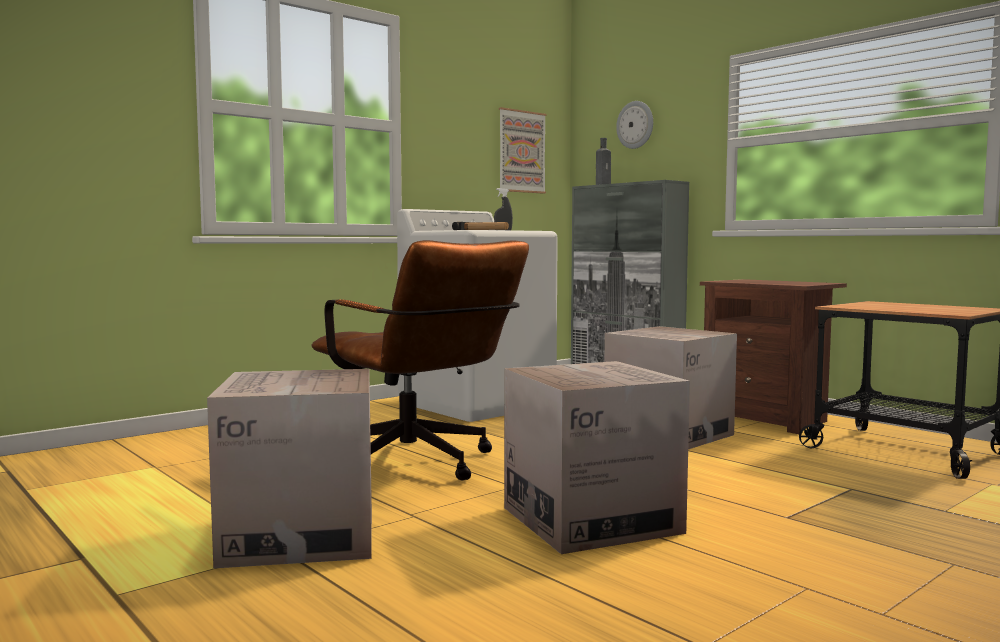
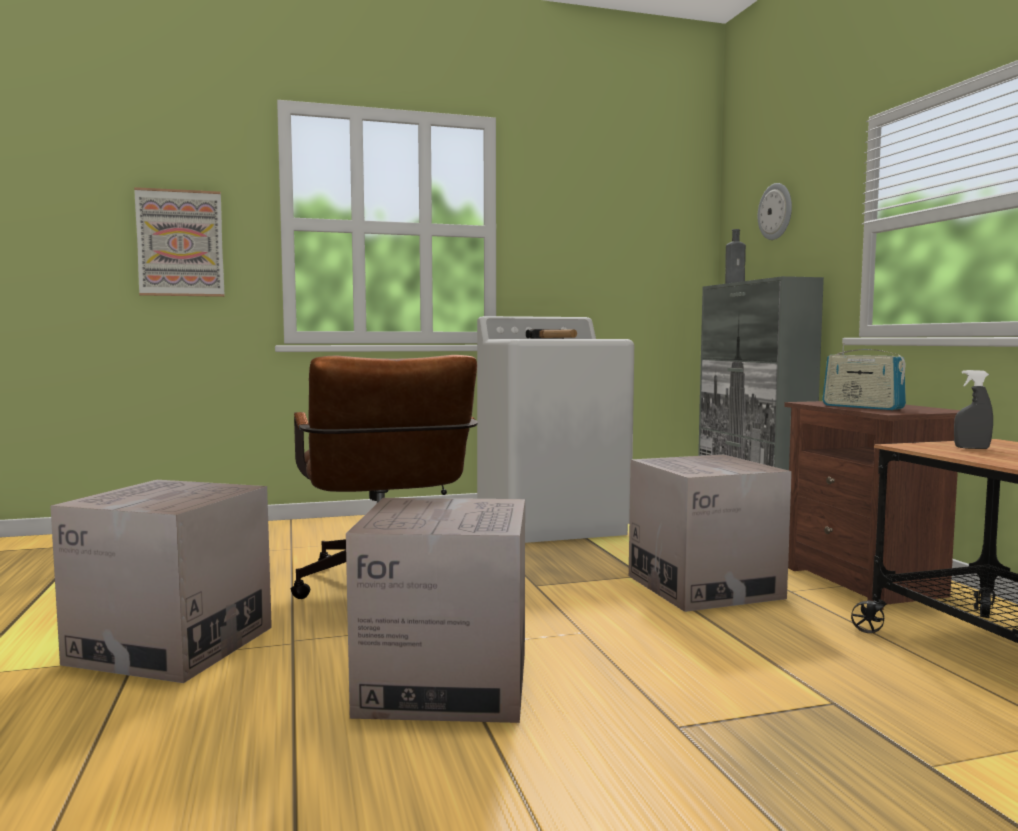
camera: 25 degrees right, 0 degrees up
(503, 231) = (589, 338): grey spray bottle -> grey spray bottle (972, 448)
(521, 151) = (650, 250): picture -> picture (180, 243)
(768, 282) = (862, 407): none -> radio

